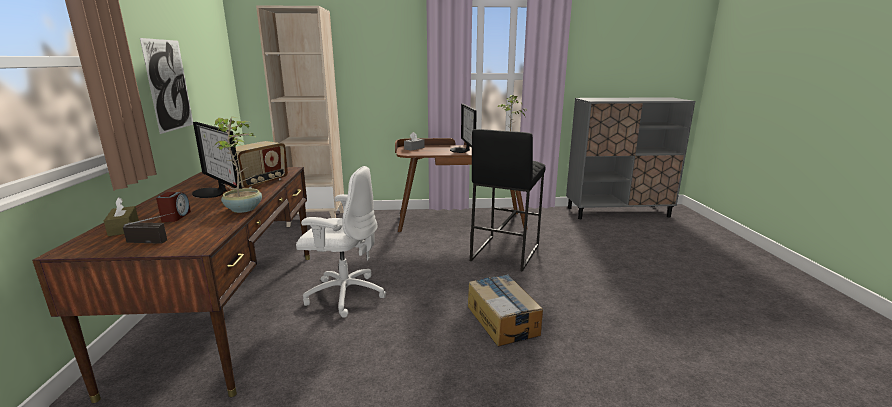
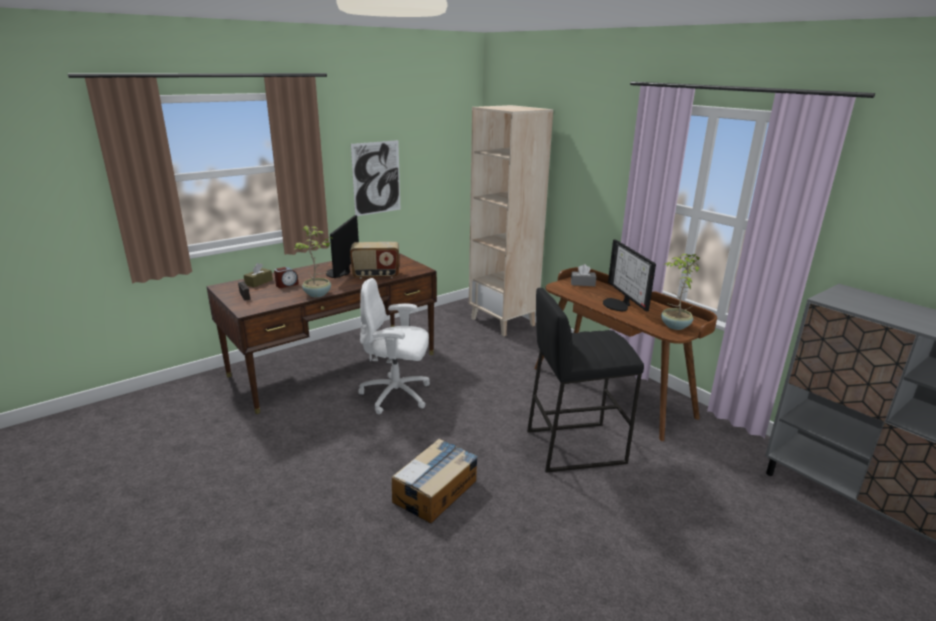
camera: 55 degrees right, 5 degrees up
(344, 294) = (397, 395): white office chair -> white office chair turned 120 degrees clockwise
(461, 150) = (619, 305): monitor -> monitor turned 60 degrees counterclockwise

